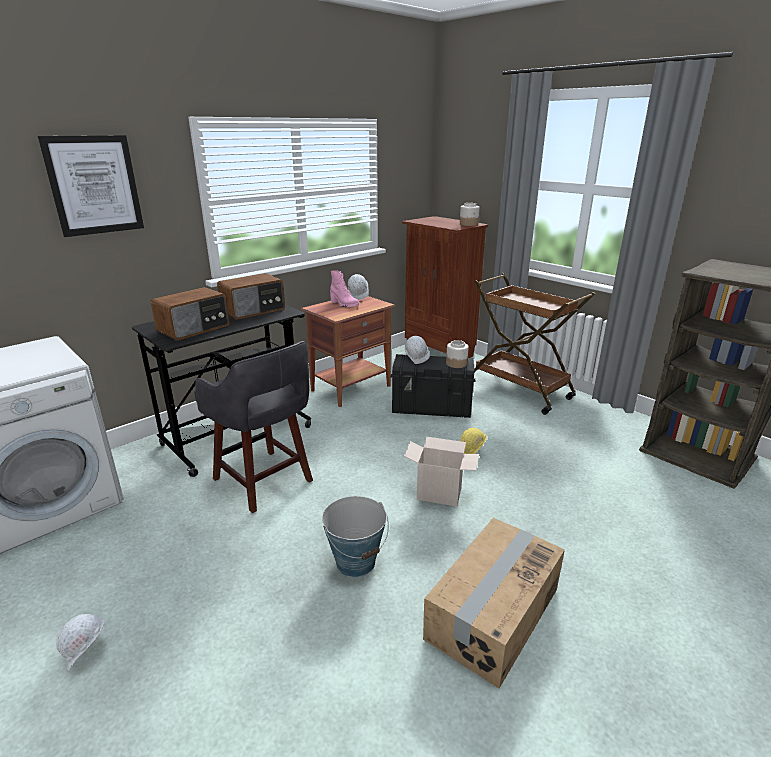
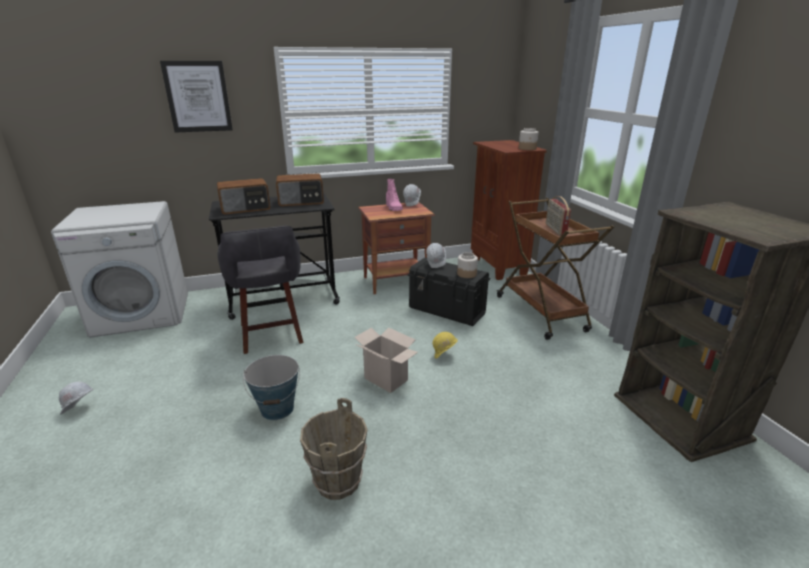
camera: 25 degrees right, 0 degrees up
(491, 613) = (337, 482): cardboard box -> brown bucket
(531, 304) = (555, 229): none -> radio

